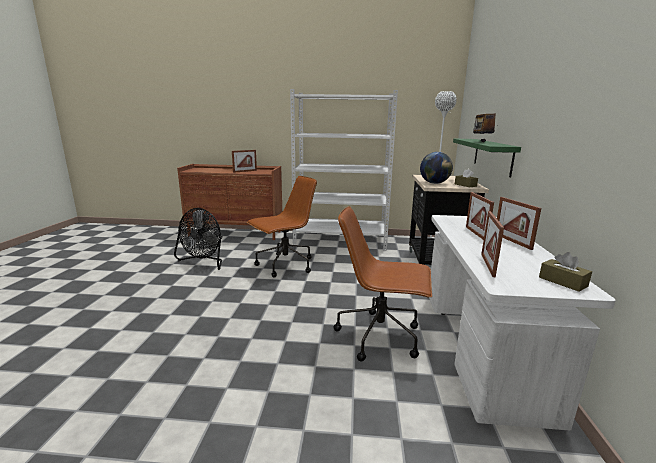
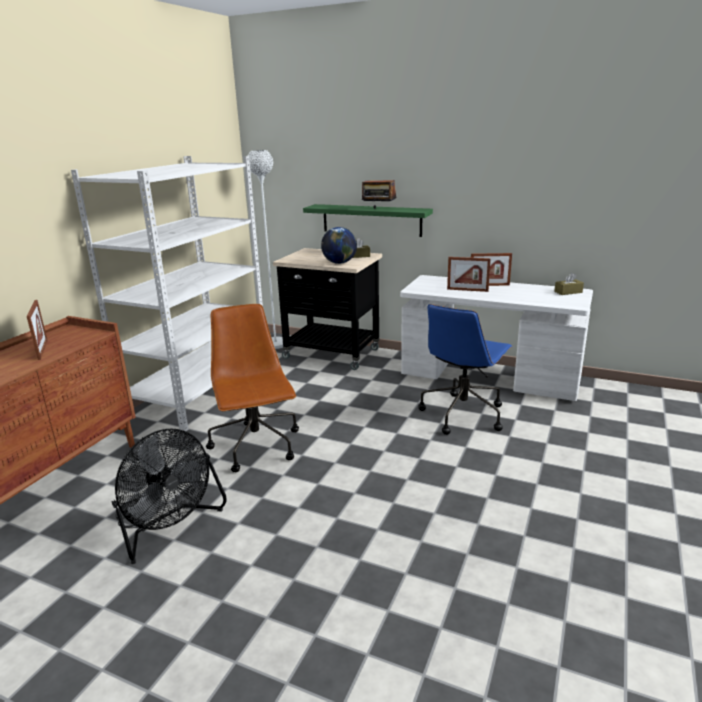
camera: 70 degrees left, 5 degrees up
(380, 336) = (463, 414): brown office chair -> blue office chair
(487, 265) = (539, 301): picture frame -> none

